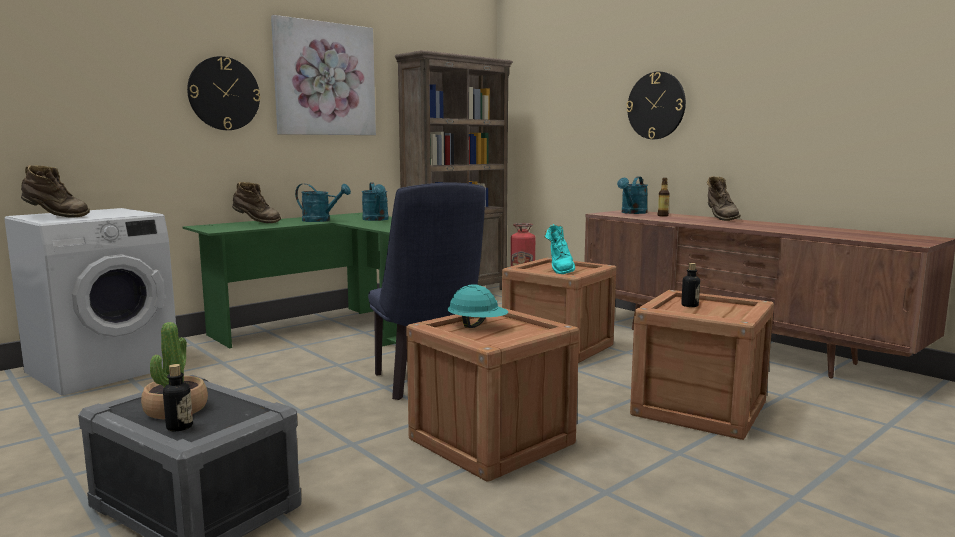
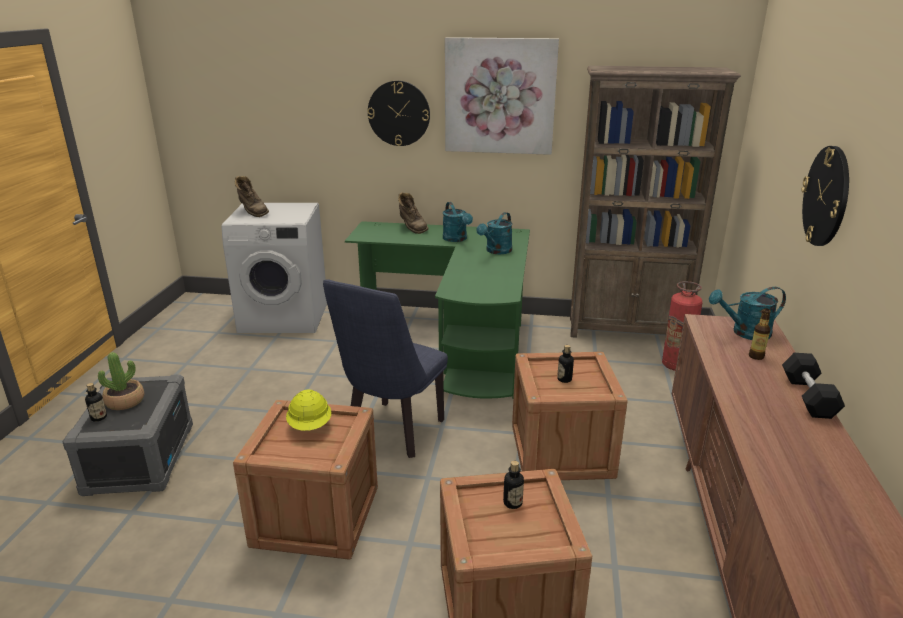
camera: 50 degrees right, 15 degrees up
(477, 326) = (310, 426): turquoise hard hat -> yellow hard hat
(560, 270) = (564, 379): turquoise boot -> bottle
(720, 218) = (808, 397): brown boot -> black dumbbell

